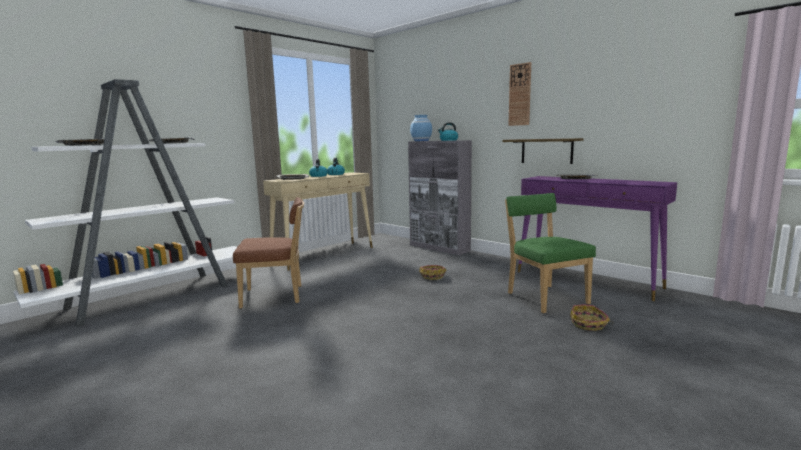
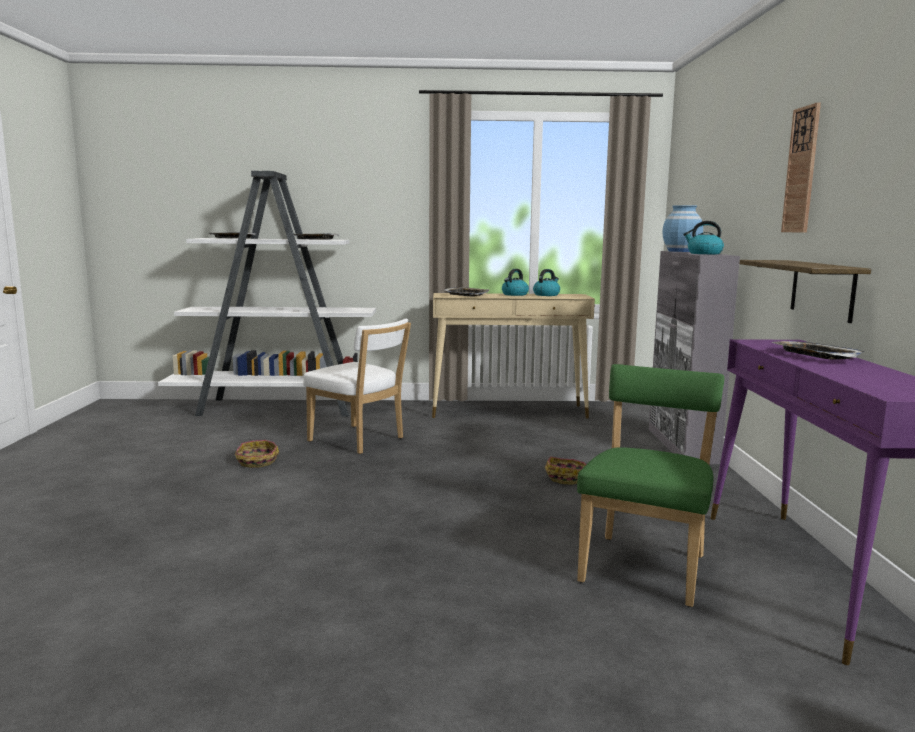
camera: 45 degrees right, 0 degrees up
(276, 296) = (359, 440): brown chair -> white chair
(589, 324) = (602, 627): basket -> basket (257, 462)

